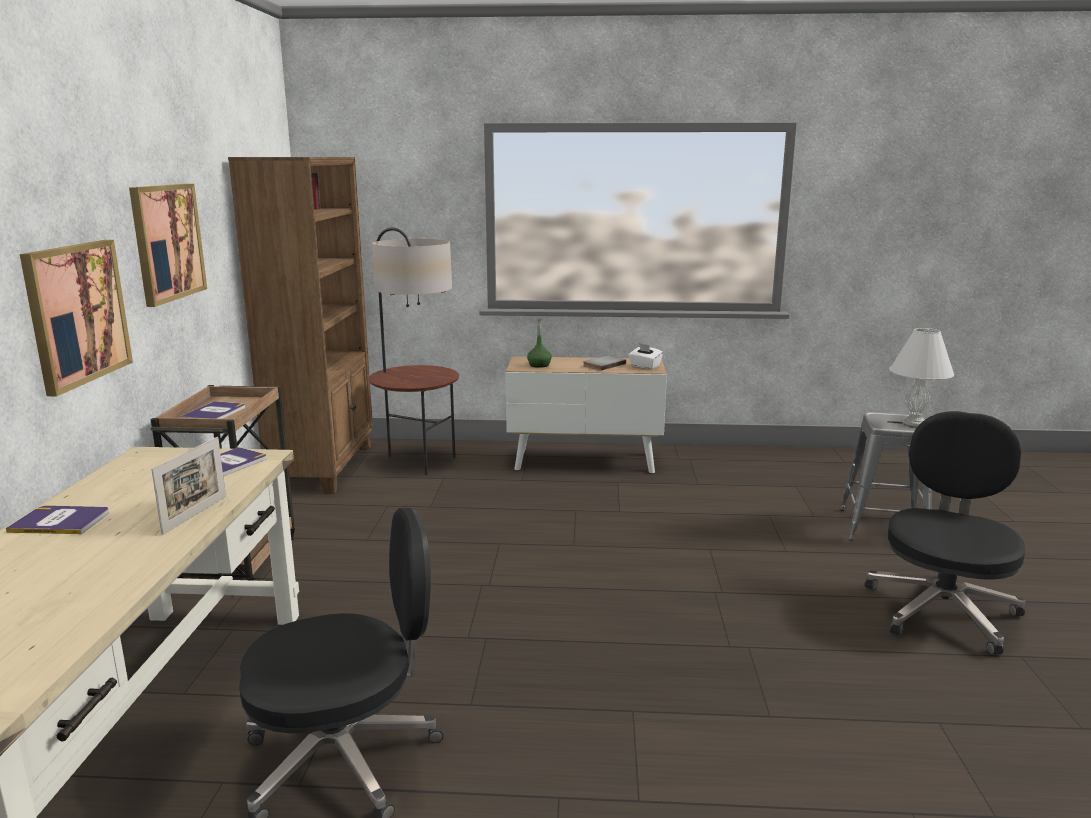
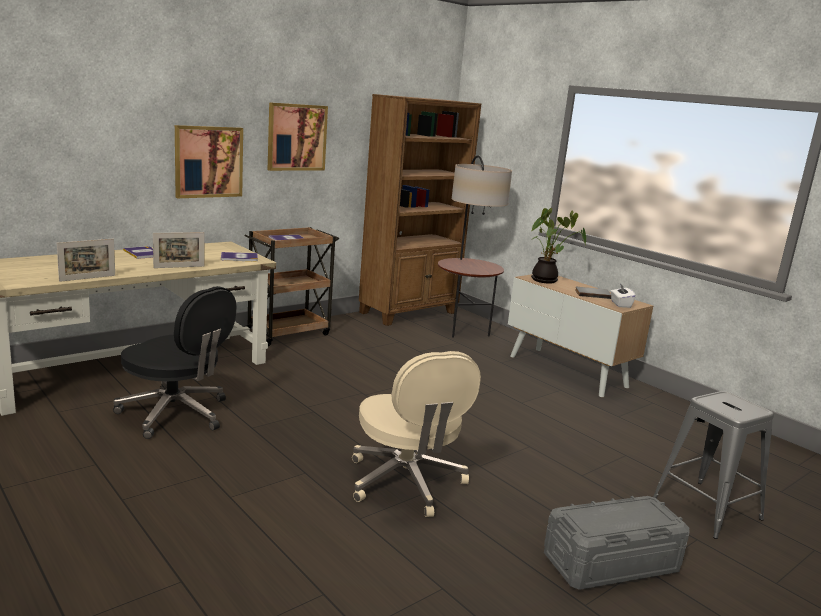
camera: 45 degrees right, 0 degrees up
(114, 605) = (87, 278): none -> picture frame
(539, 365) = (546, 281): green bottle -> potted plant
(719, 650) = (407, 483): none -> beige office chair
(914, 423) = (744, 412): white table lamp -> none
(941, 610) = (611, 563): black office chair -> grey storage box

